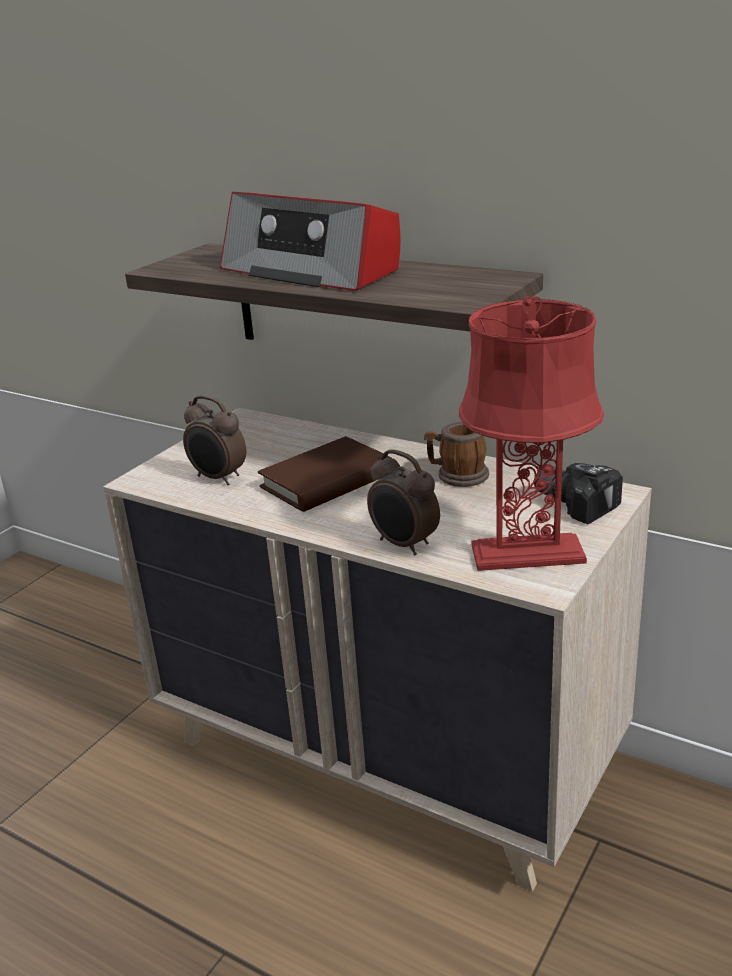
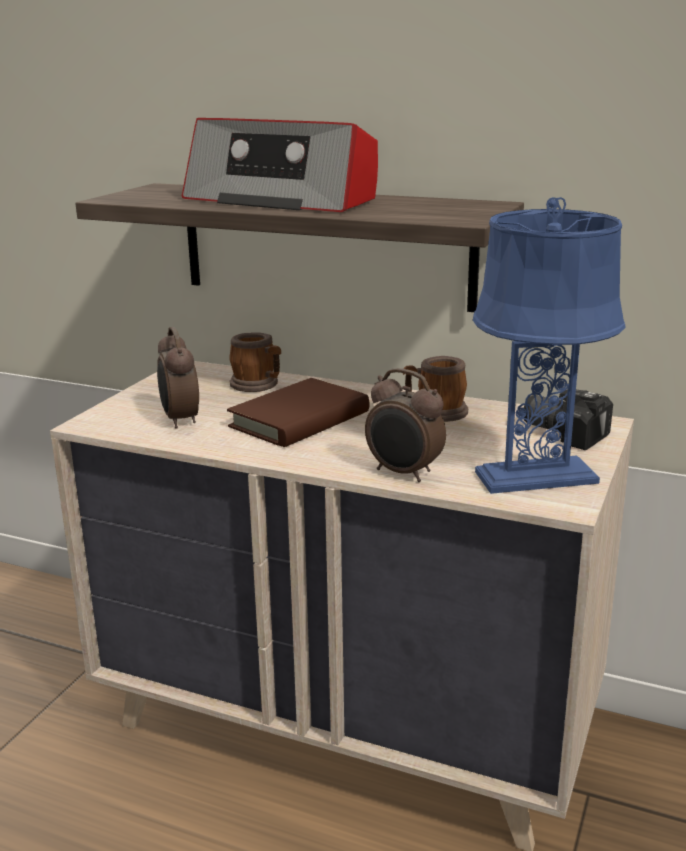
camera: 10 degrees left, 5 degrees down
(218, 478) = (179, 420): alarm clock -> alarm clock turned 45 degrees clockwise
(301, 439) = (258, 385): none -> mug
(526, 554) = (535, 478): red table lamp -> blue table lamp

